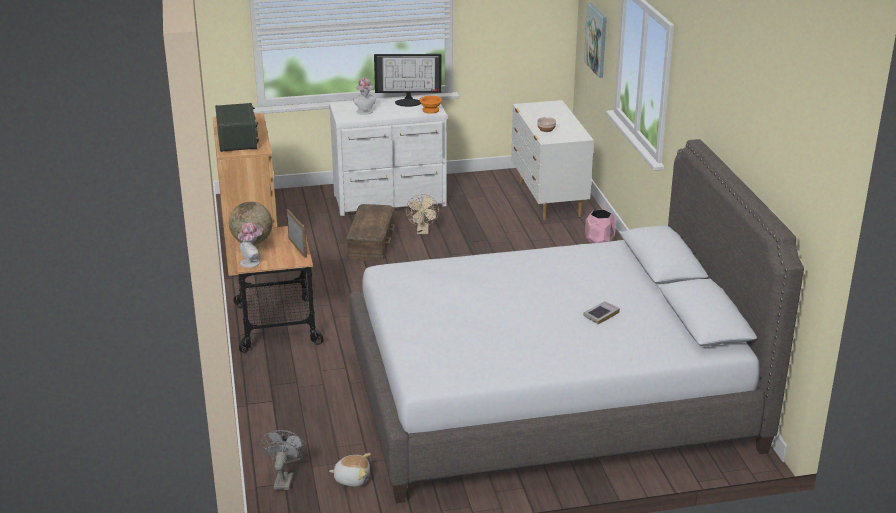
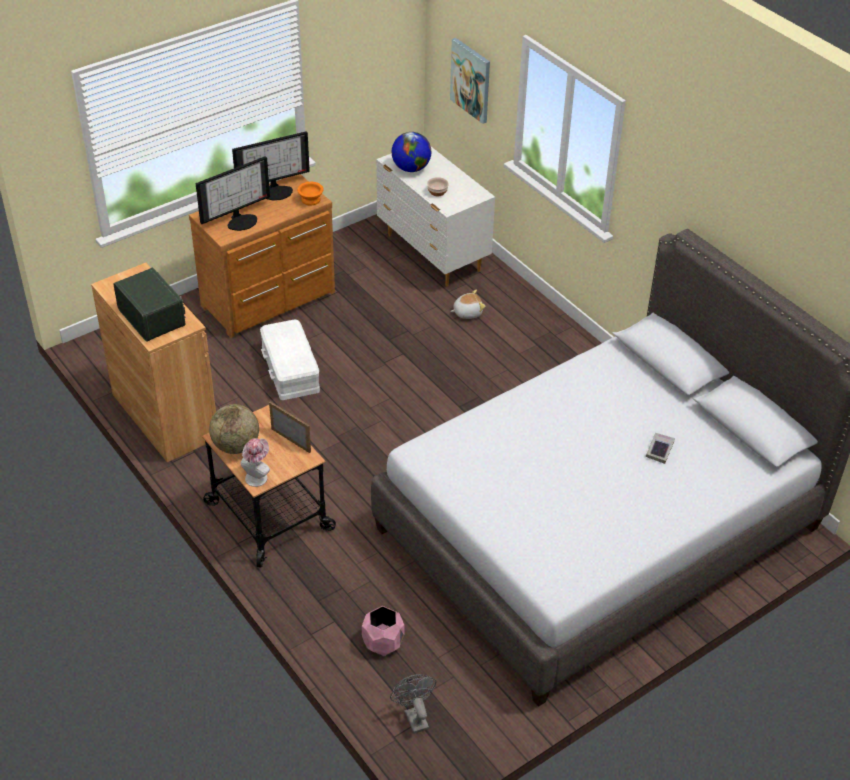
camera: 25 degrees left, 15 degrees up
(352, 478) = (478, 692): plush toy -> plush toy (467, 312)
(365, 112) = (241, 220): hat -> monitor
(370, 243) = (289, 369): brown storage box -> white storage box
(391, 201) = (271, 300): white dresser -> brown dresser
(423, 231) = (334, 337): beige fan -> none
(536, 113) = (411, 168): none -> globe
(599, 240) = (518, 300): pink planter -> pink planter (383, 642)

